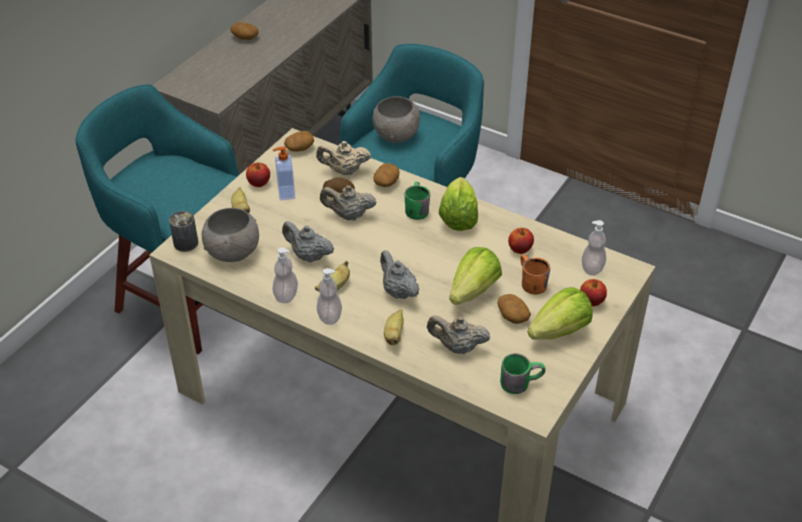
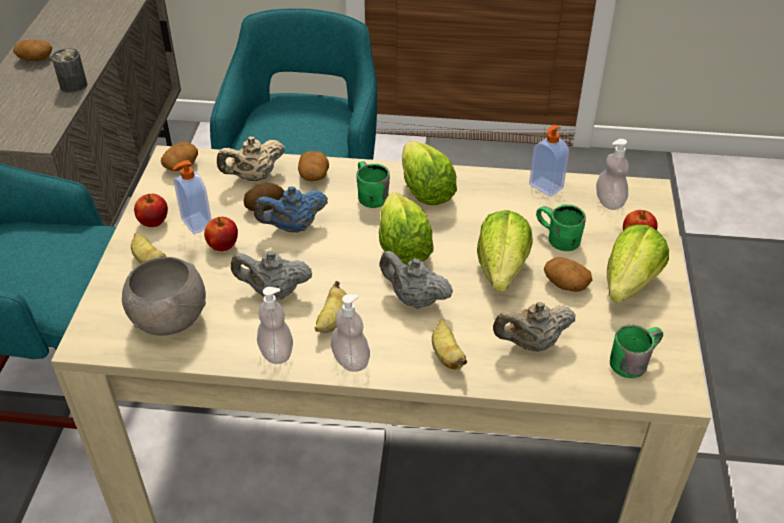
camera: 25 degrees left, 0 degrees up
(186, 243) = (96, 328): can -> can (73, 86)
(348, 215) = (293, 227): beige teapot -> blue teapot
(396, 135) = (278, 123): grey bowl -> none
(414, 253) = (402, 247): none -> lettuce
(519, 249) = (518, 205): apple -> apple (223, 246)
(529, 283) = (556, 240): orange mug -> green mug
(550, 242) = (545, 187): none -> soap dispenser

